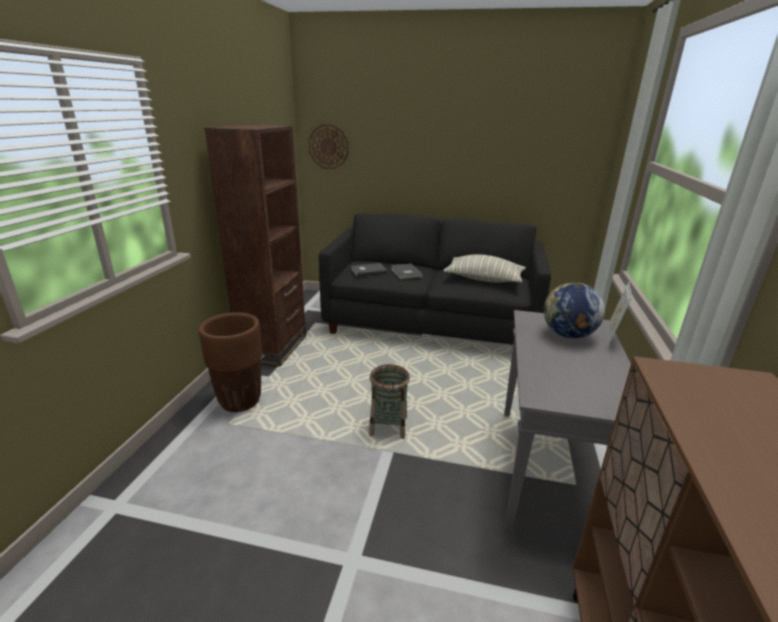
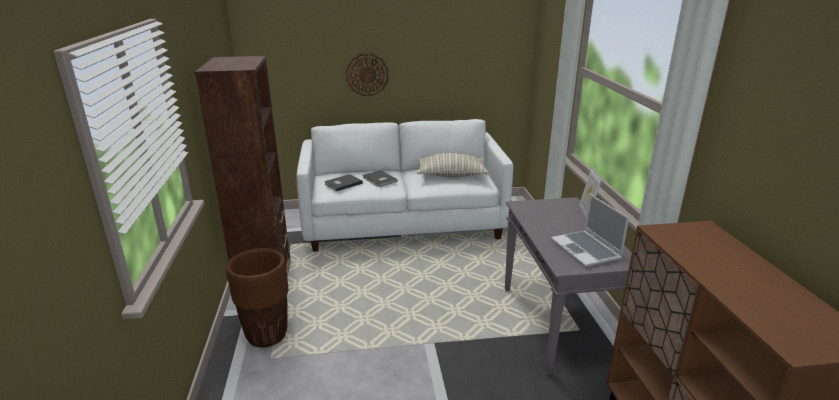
camera: 20 degrees left, 0 degrees up
(328, 147) = (272, 62): wall clock -> wall clock (367, 74)
(388, 426) = (418, 323): basket -> none
(431, 324) = (403, 224): black sofa -> white sofa
(567, 335) = (556, 215): globe -> none
(583, 383) = (586, 250): none -> laptop

